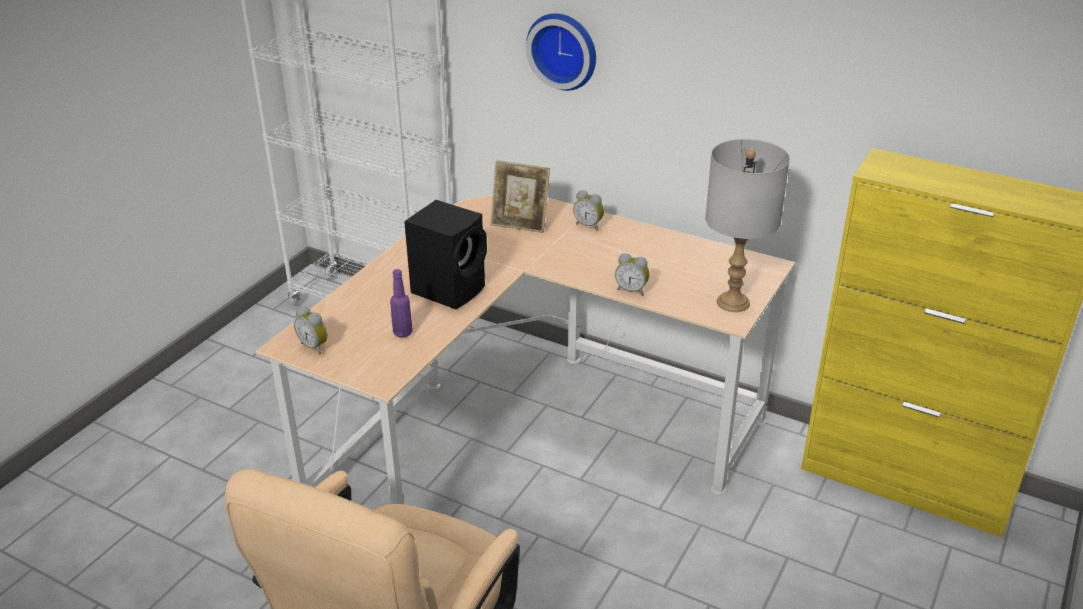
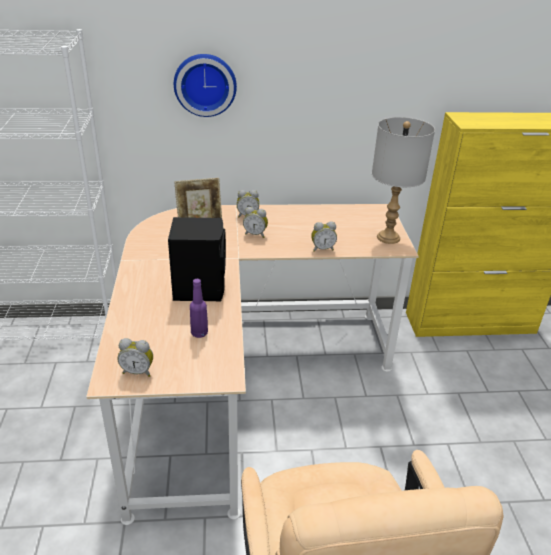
camera: 35 degrees left, 0 degrees up
(573, 250) = (255, 234): none -> alarm clock

